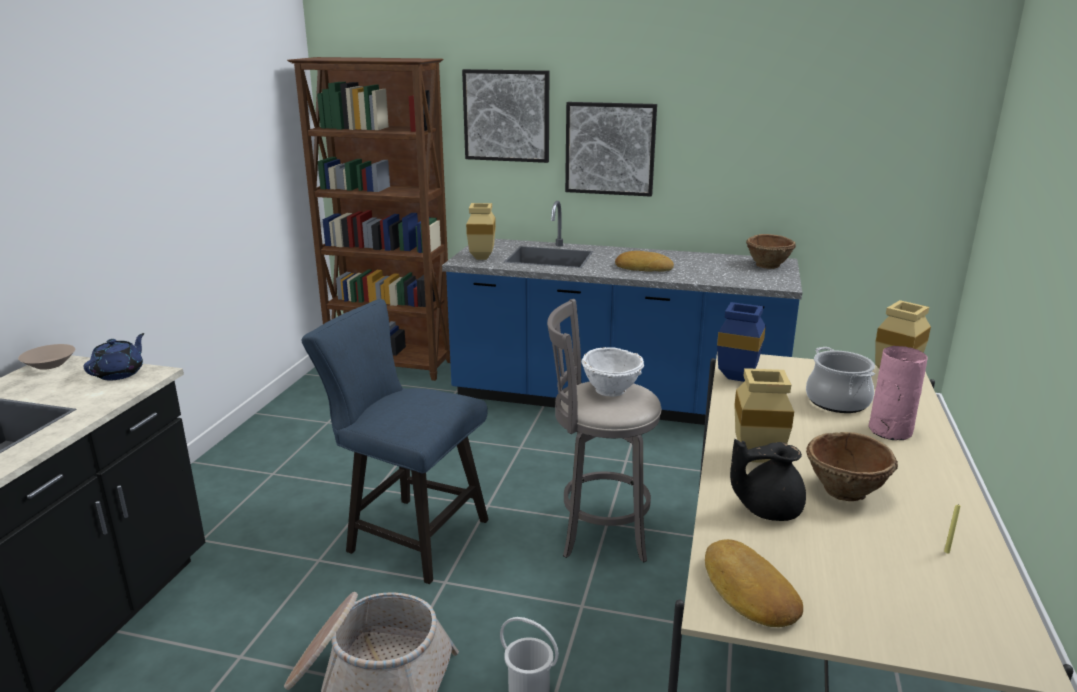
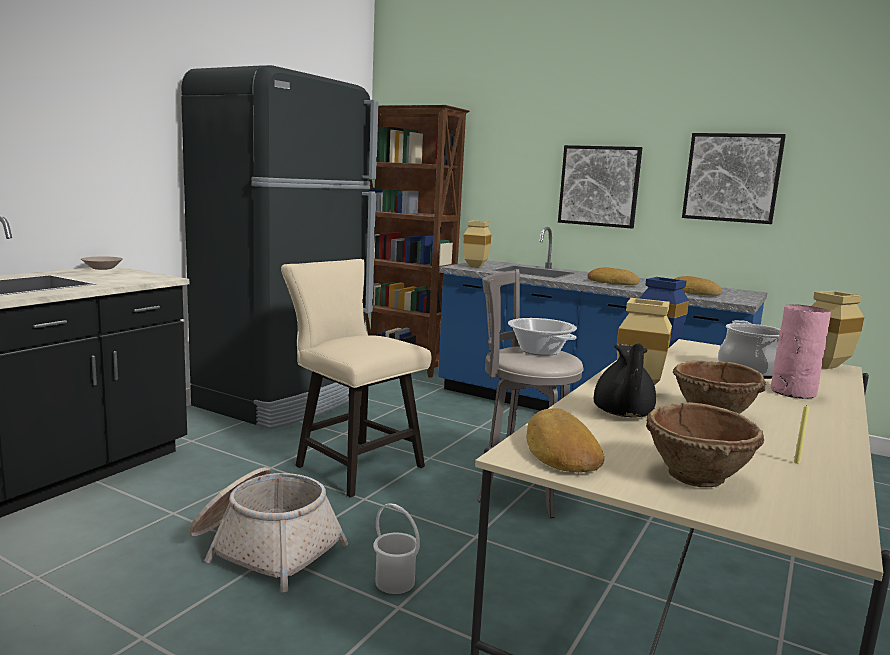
camera: 15 degrees right, 10 degrees down
(120, 373) = (143, 275): blue teapot -> none
(282, 449) = (285, 400): none -> black fridge
(409, 534) = (352, 464): blue chair -> beige chair
(507, 115) = (515, 157): picture -> picture (732, 178)
(612, 390) = (540, 351): white bowl -> cooking pot
(732, 274) = (694, 292): none -> bread
(767, 509) = (622, 413): black teapot -> black teapot turned 90 degrees counterclockwise
(768, 266) = (734, 292): brown bowl -> brown bowl (697, 478)

